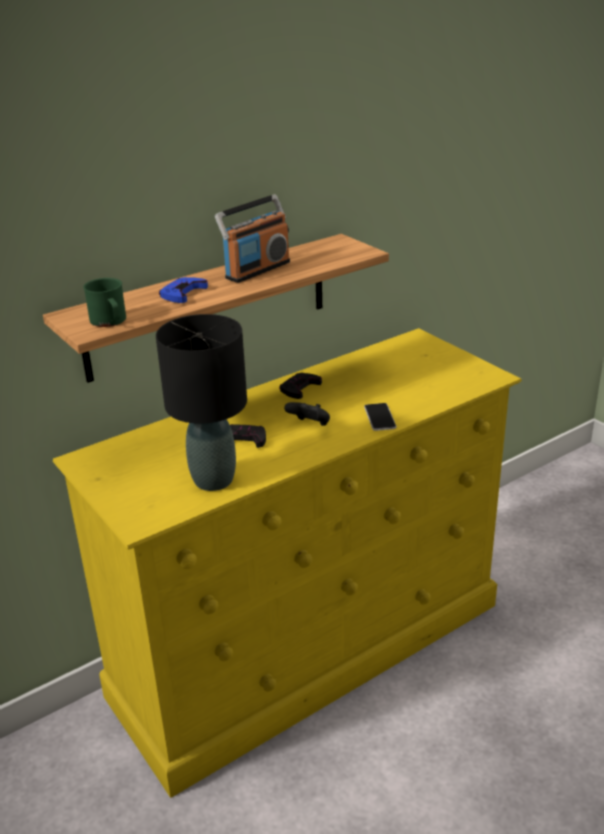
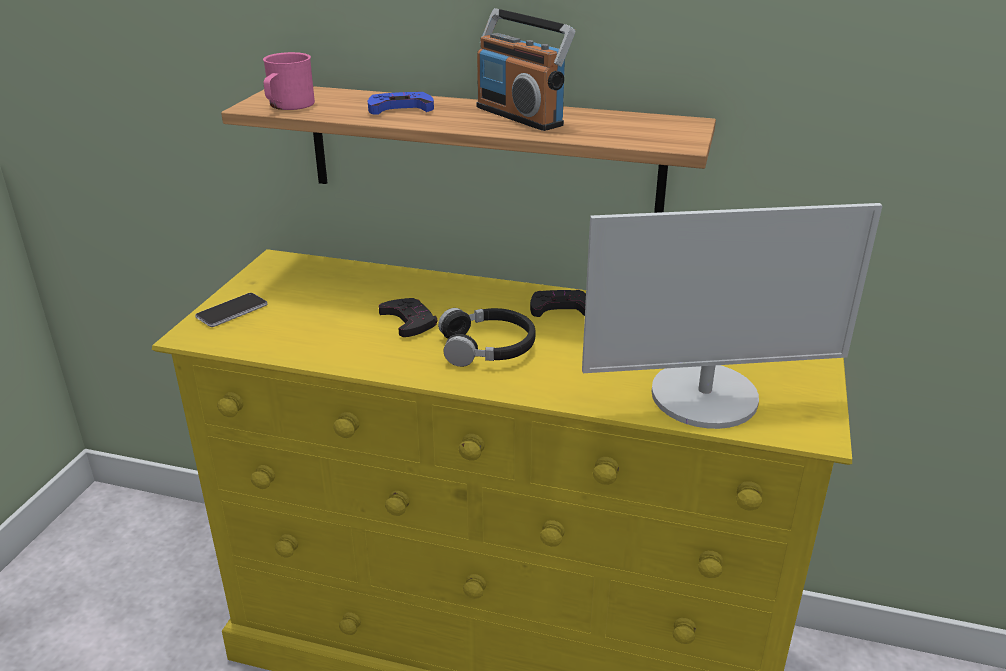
camera: 50 degrees right, 0 degrees up
(110, 322) = (288, 106): green mug -> pink mug
(212, 480) = (309, 338): black table lamp -> none
(257, 270) = (520, 116): radio -> radio turned 45 degrees clockwise
(310, 425) = (488, 347): black game controller -> black headphones
(380, 418) = (569, 385): phone -> phone (232, 311)
(436, 388) = (705, 397): none -> monitor

